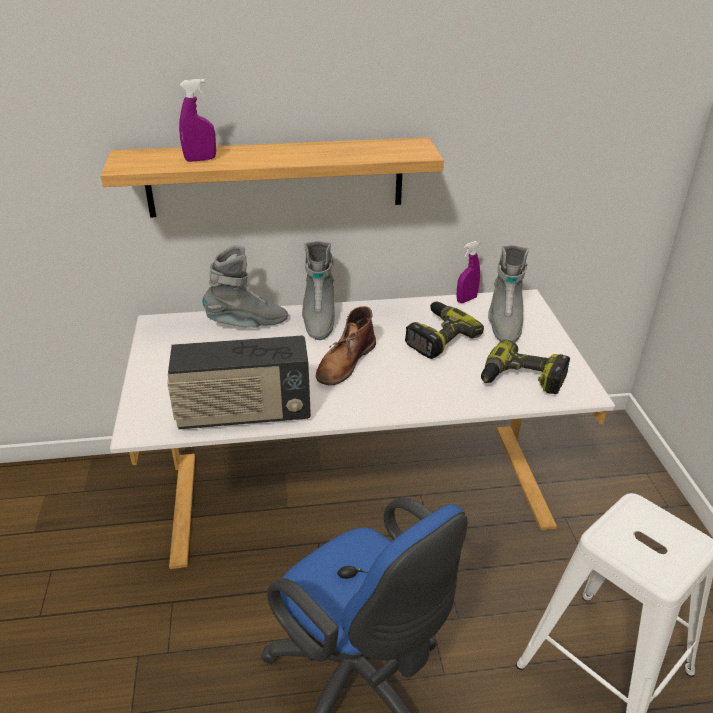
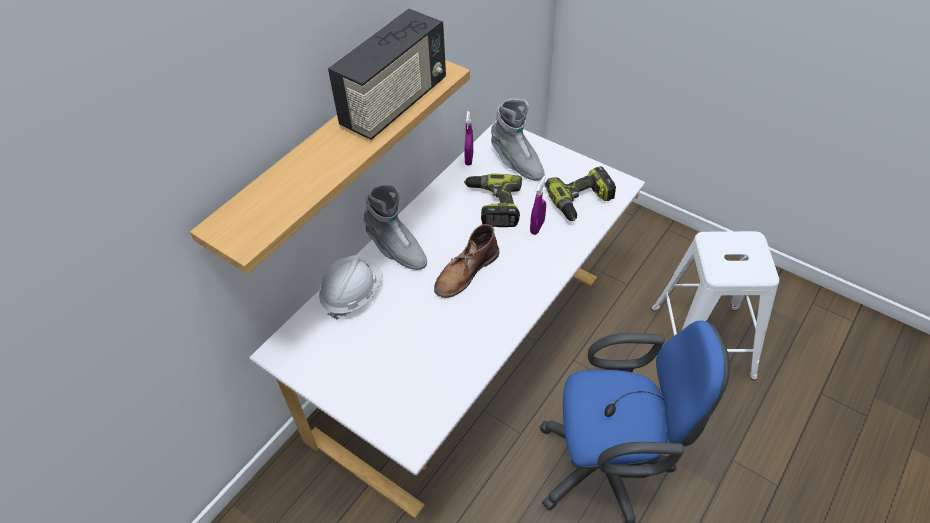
camera: 45 degrees left, 15 degrees up
(200, 159) = (296, 188): purple spray bottle -> purple spray bottle (537, 227)
(244, 414) = (463, 366): radio -> radio (395, 104)
(247, 324) = (352, 295): grey boot -> white hard hat
(345, 362) = (465, 271): brown boot -> brown boot turned 60 degrees clockwise

